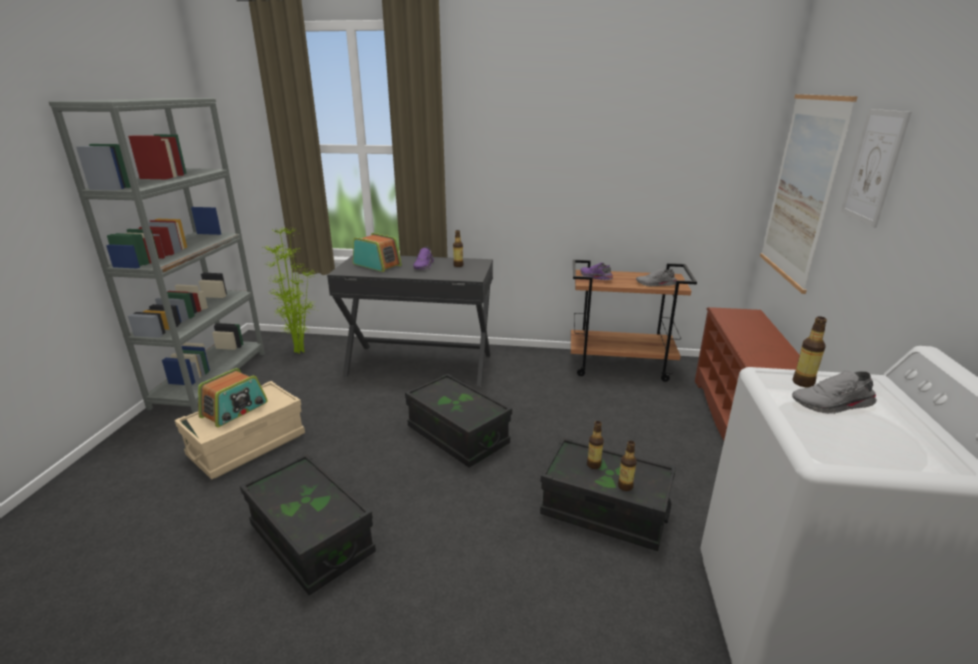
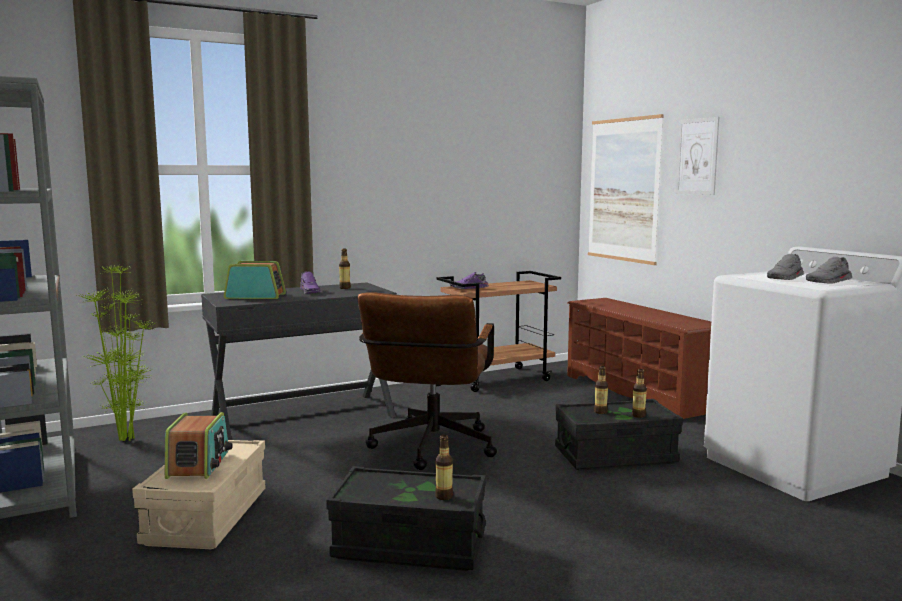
camera: 35 degrees left, 15 degrees down
(458, 435) = (430, 450): black storage box -> brown office chair
(655, 284) = (525, 286): grey shoe -> grey shoe (829, 282)
(803, 383) = (757, 275): bottle -> bottle (444, 496)

